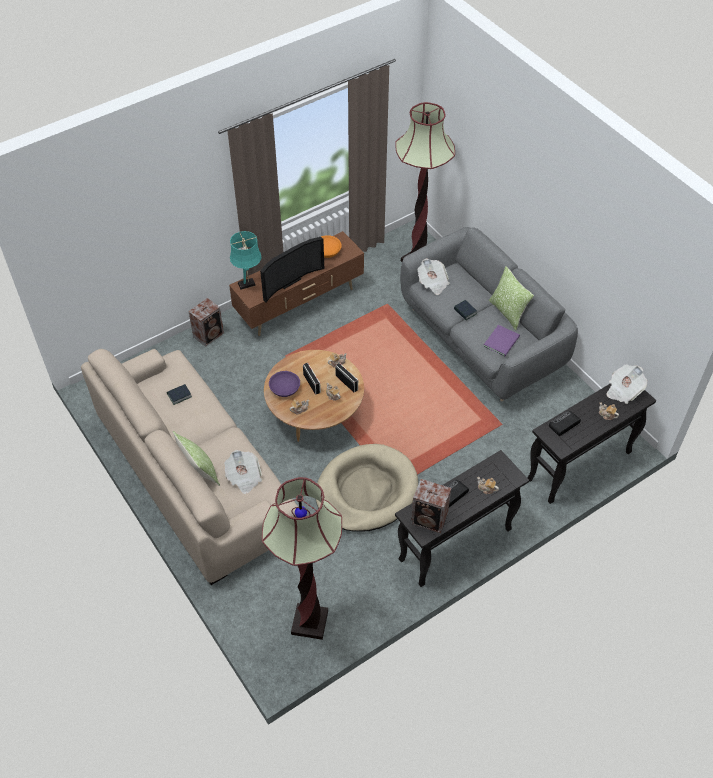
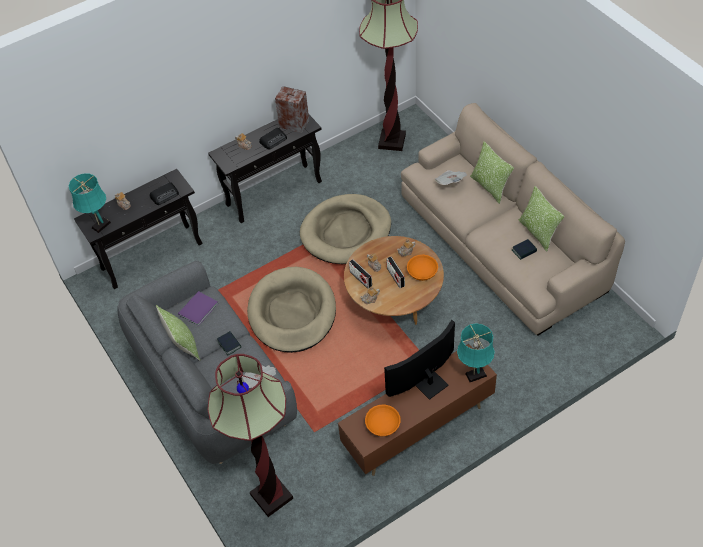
camera: 175 degrees left, 0 degrees up
(160, 415) = (538, 233): none -> pillow
(209, 334) = (518, 388): speaker -> none
(284, 388) = (422, 272): purple bowl -> orange bowl
(417, 403) = (292, 312): none -> beige dog bed
(623, 390) = (99, 226): newspaper -> turquoise table lamp

